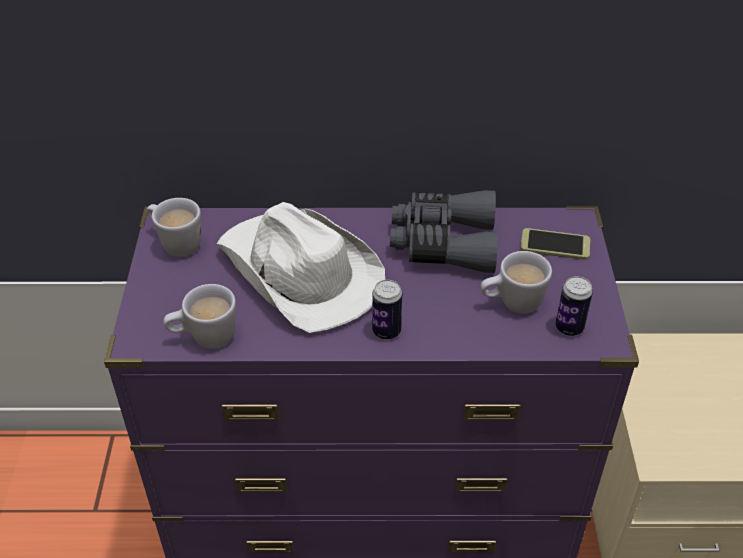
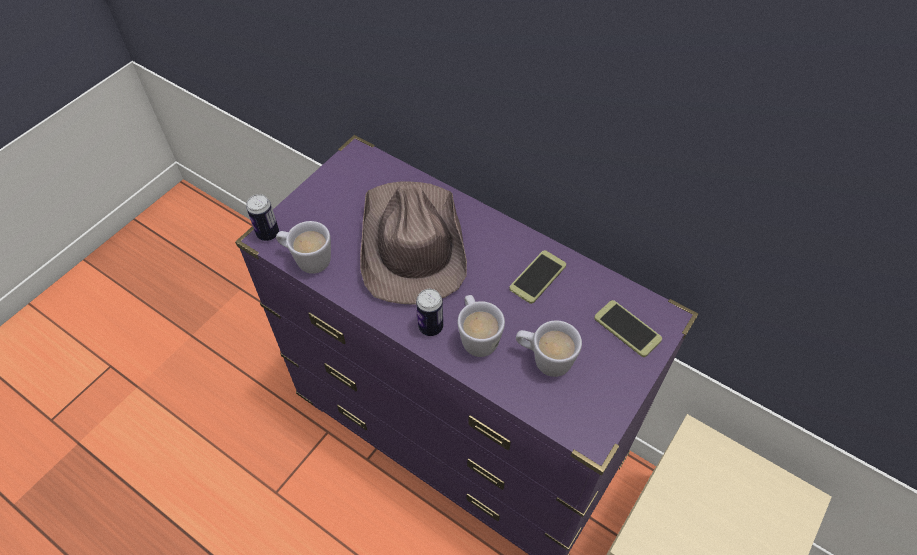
camera: 35 degrees right, 10 degrees up
(176, 243) = (350, 174): white mug -> white mug (477, 336)
(300, 273) = (411, 244): white hat -> brown hat
(443, 243) = (537, 277): grey binoculars -> phone
(569, 328) = (571, 408): can -> can (268, 234)

